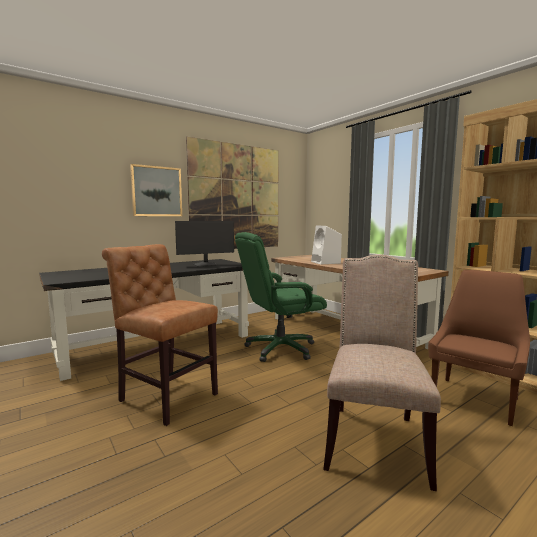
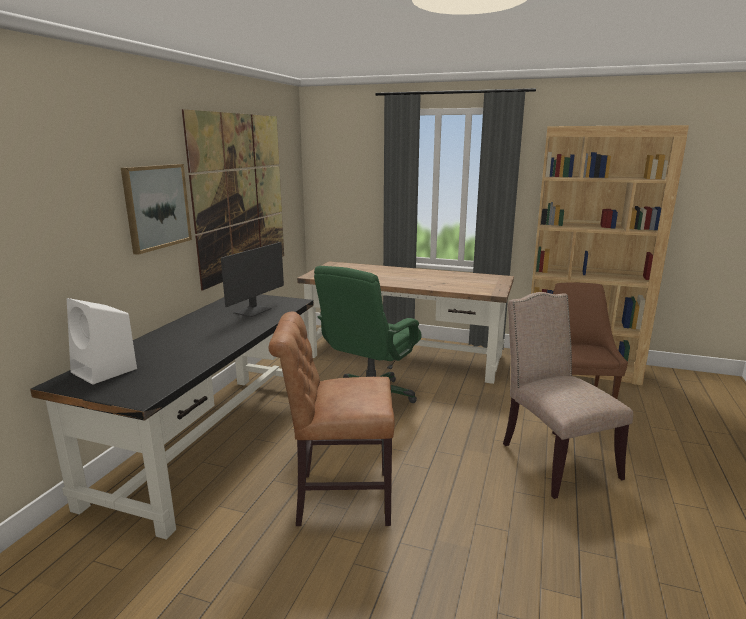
camera: 35 degrees left, 10 degrees up
(326, 262) = (383, 279): white speaker -> white speaker (105, 371)

